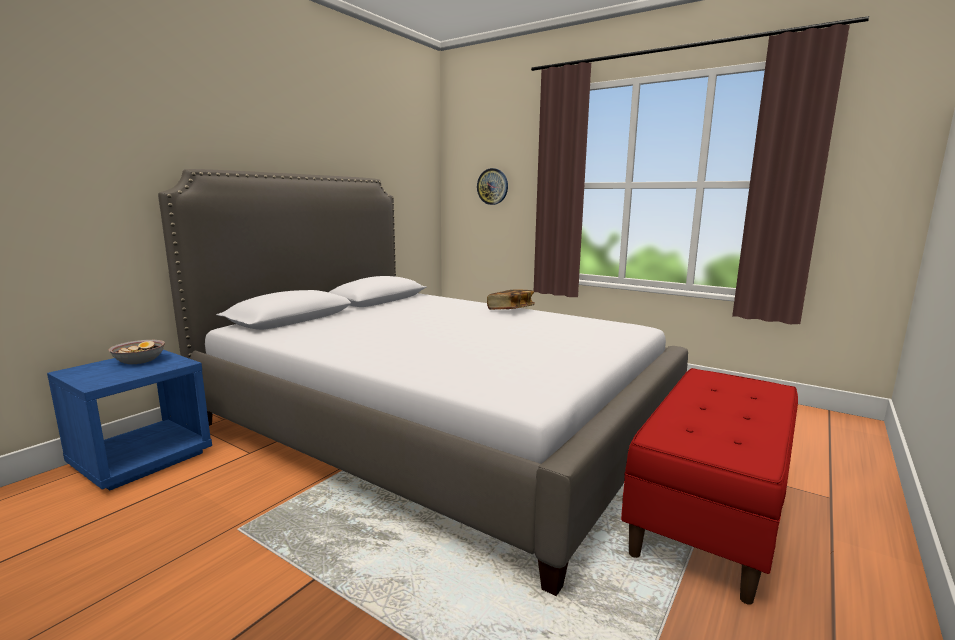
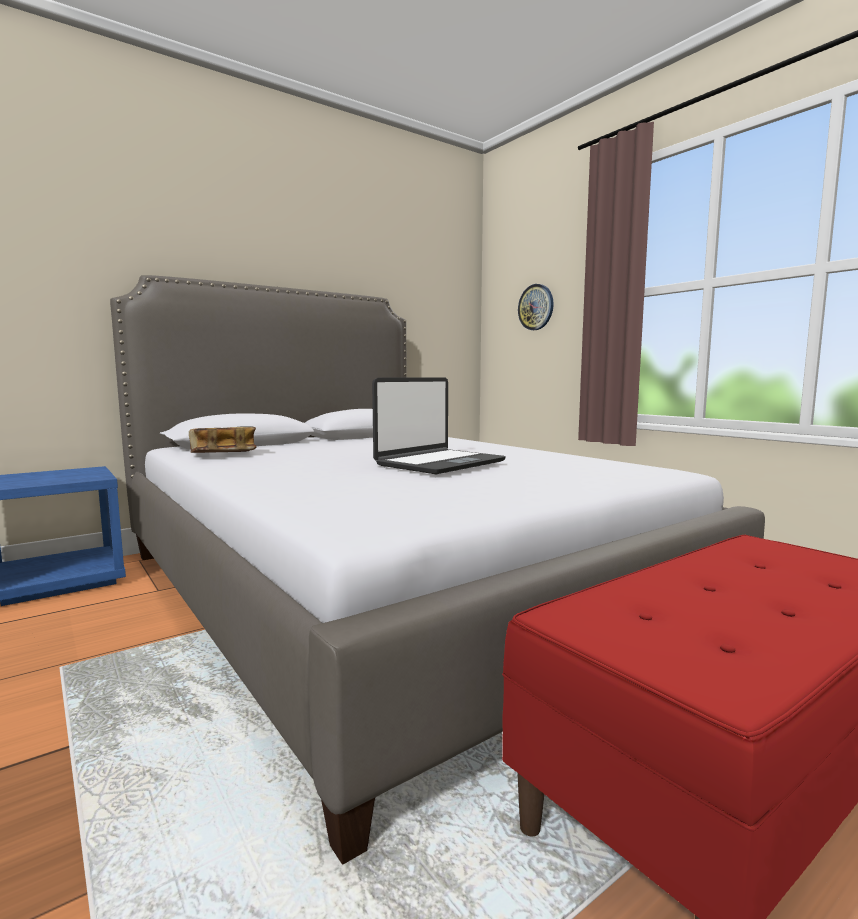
camera: 20 degrees right, 5 degrees down
(139, 361) = (68, 473): bowl -> none
(491, 332) = (439, 463): none -> laptop
(510, 310) = (508, 448): book -> book (223, 455)

